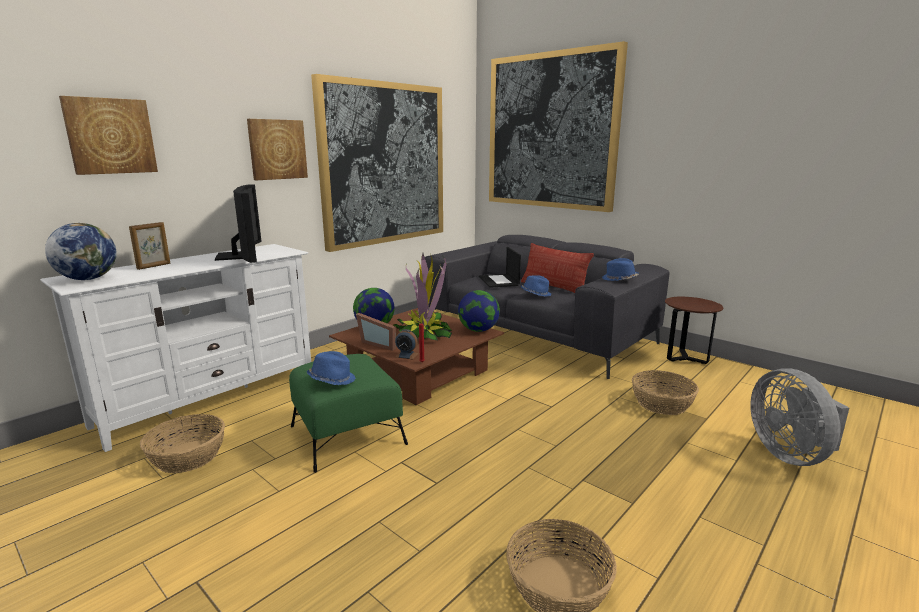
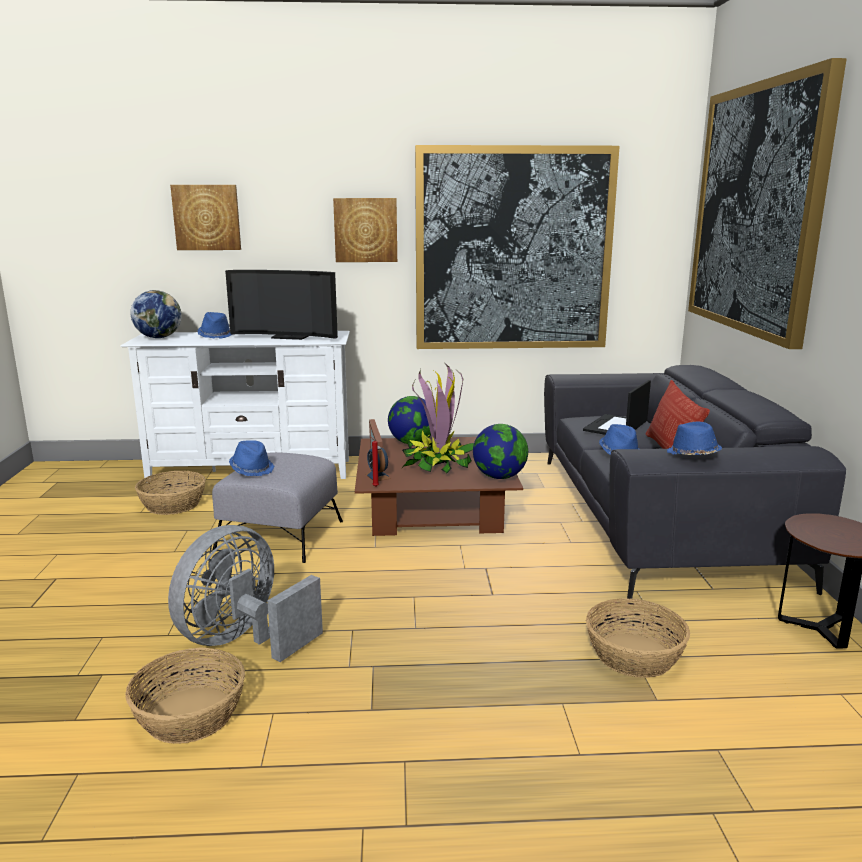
camera: 45 degrees right, 0 degrees up
(154, 266) = (216, 335): picture frame -> blue hat
(241, 256) = (289, 337): television -> television turned 75 degrees clockwise
(347, 434) = (281, 535): green ottoman -> grey ottoman
(790, 454) = (677, 797): grey fan -> grey fan (243, 640)

